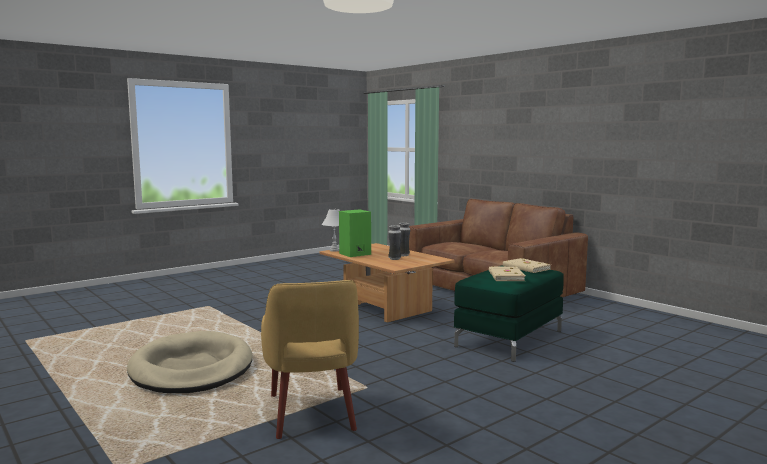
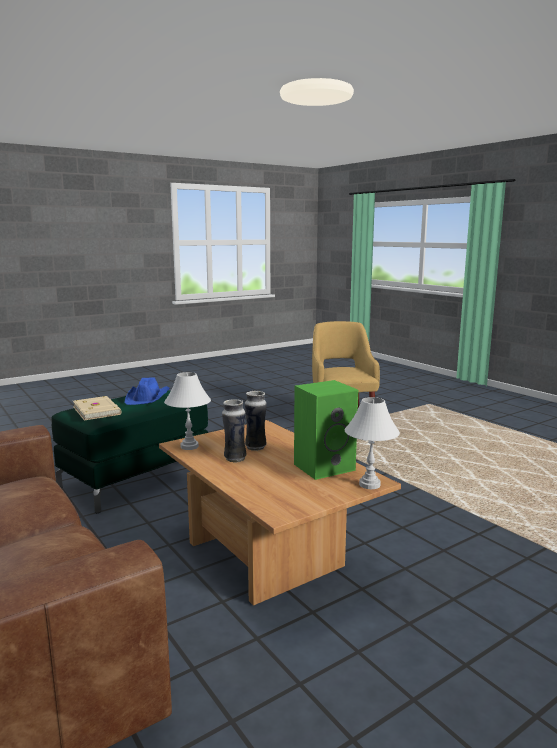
camera: 175 degrees left, 5 degrees up
(192, 369) = (466, 455): beige dog bed -> none
(434, 258) = (189, 446): none -> white table lamp
(505, 276) = (148, 398): beige book -> blue hat

